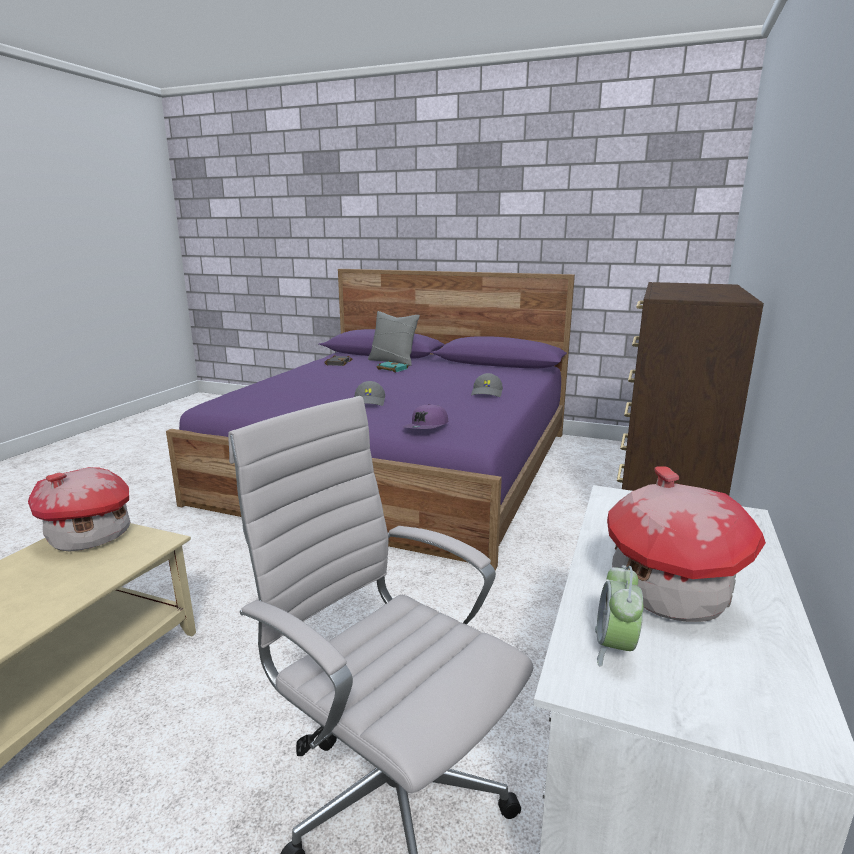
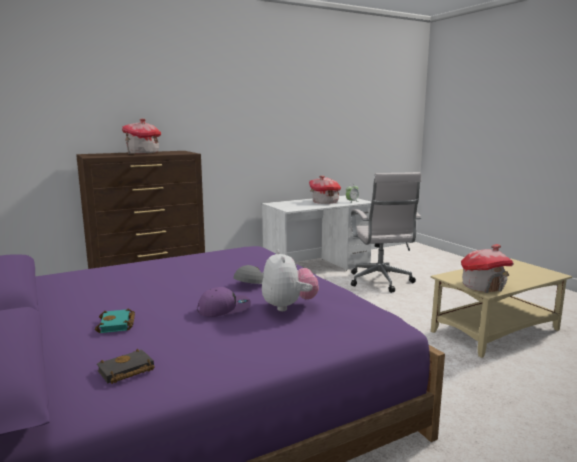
camera: 140 degrees left, 5 degrees down
(299, 389) = (288, 306): none -> plush toy
(393, 361) = (59, 346): grey pillow -> none
(426, 427) = (265, 254): purple cap -> purple cap (224, 308)
(487, 393) = (155, 267): grey cap -> none
(705, 291) = (142, 153): none -> toy house

